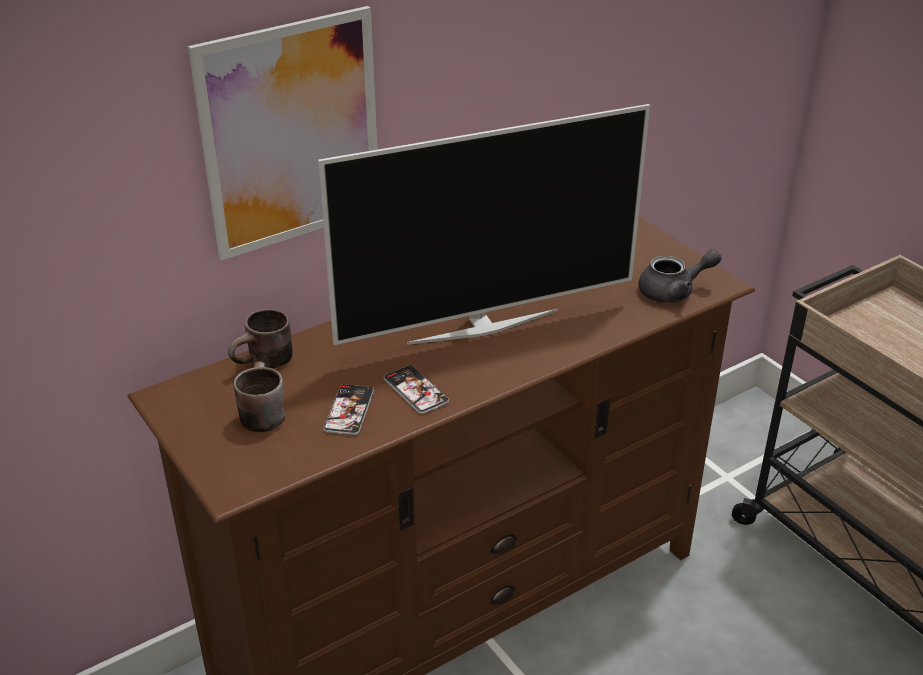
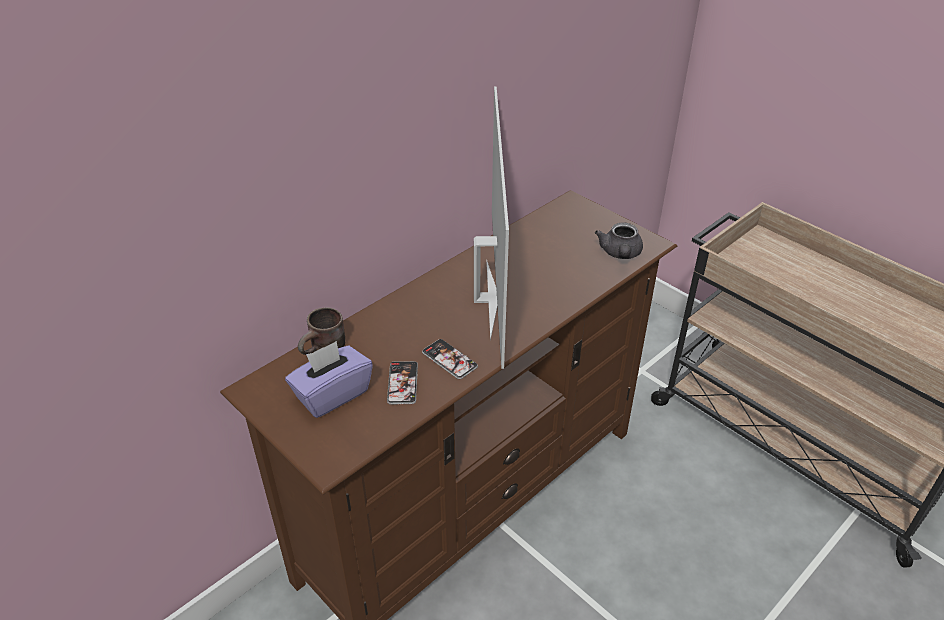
camera: 10 degrees left, 5 degrees up
(259, 413) = (332, 394): brown mug -> purple tissue box
(291, 134) = (331, 169): picture -> none
(482, 325) = (485, 298): television -> television turned 60 degrees counterclockwise
(674, 292) = (620, 254): grey teapot -> grey teapot turned 120 degrees clockwise

